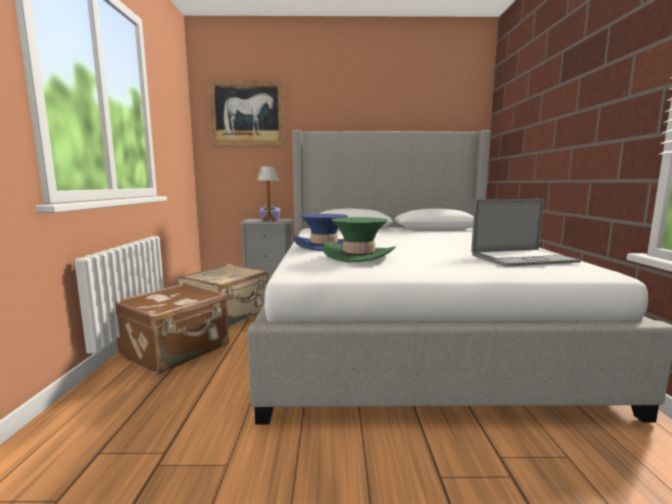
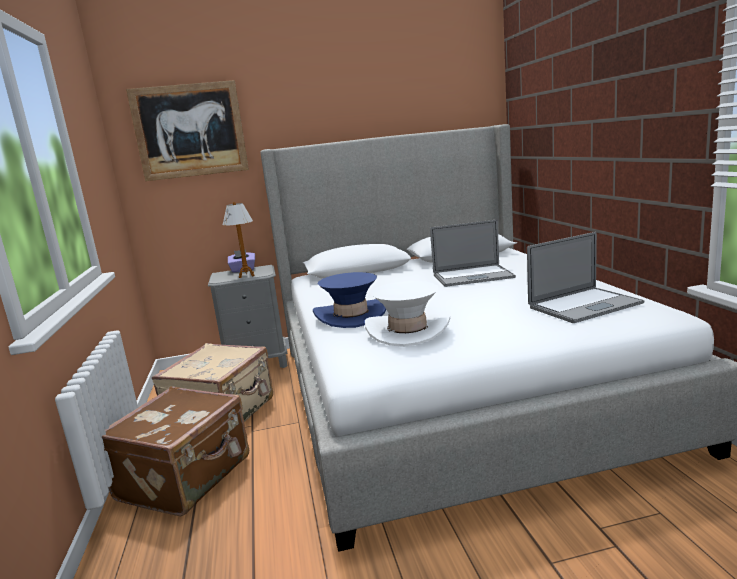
camera: 10 degrees left, 5 degrees up
(358, 255) = (408, 330): green hat -> white hat
(437, 237) = (472, 276): none -> laptop

